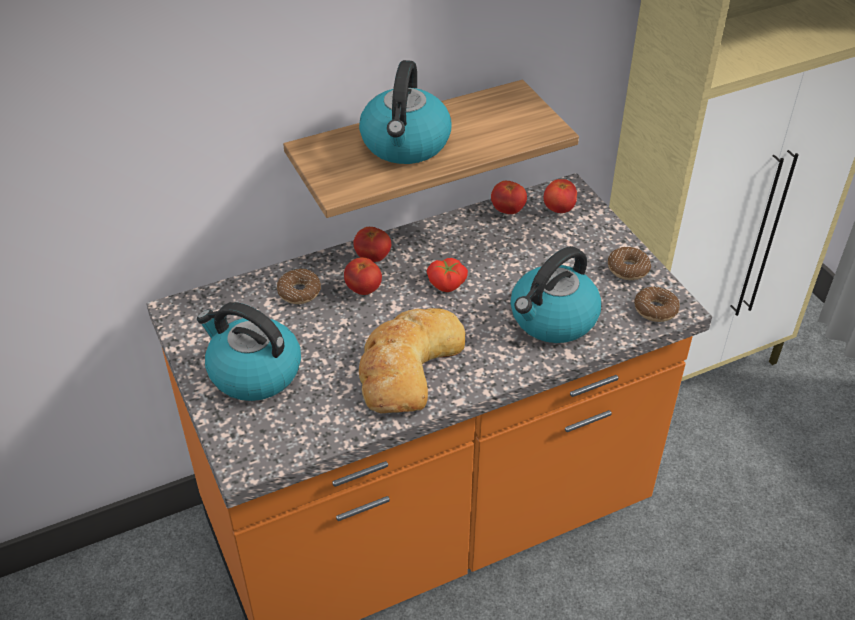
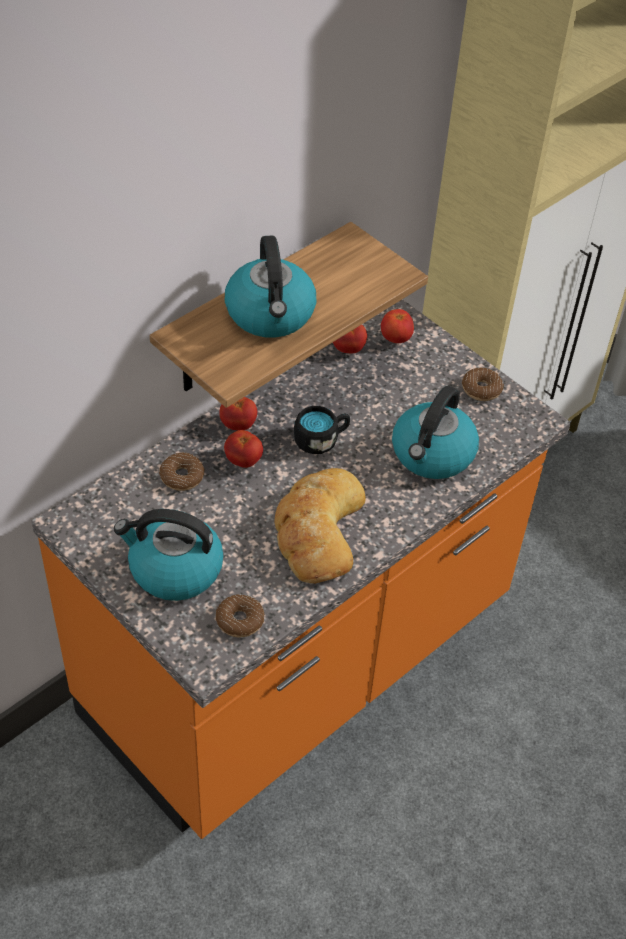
camera: 20 degrees left, 5 degrees up
(447, 285) = (321, 440): tomato -> black mug
(655, 309) = (520, 426): donut -> donut (240, 620)

